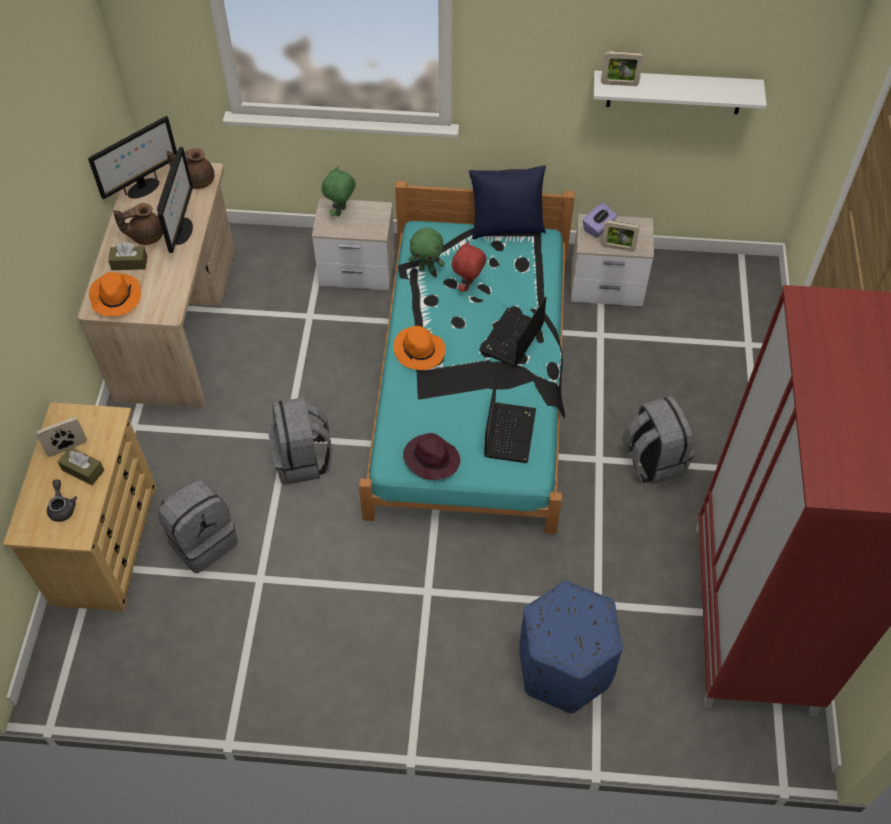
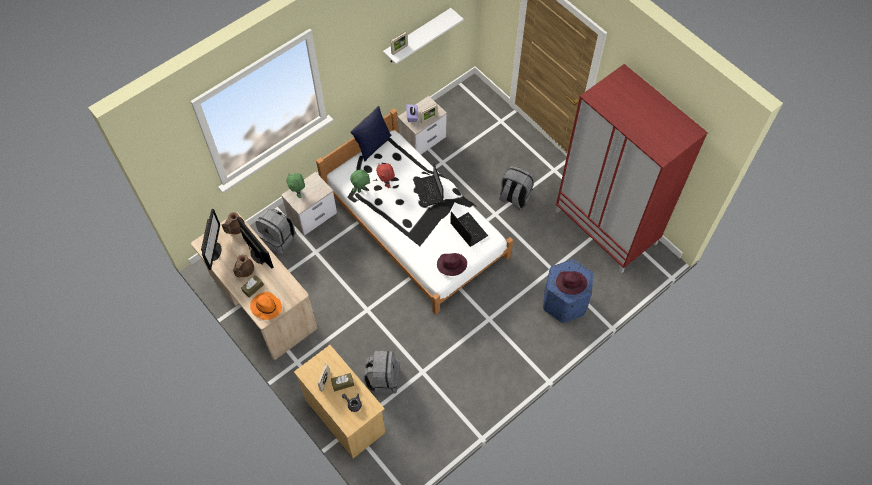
camera: 45 degrees left, 5 degrees up
(303, 460) = (384, 312): grey backpack -> grey backpack (278, 239)
(419, 351) = (398, 226): orange hat -> none
(471, 383) = (414, 224): turquoise bed -> white bed
(566, 631) = (570, 283): none -> purple hat

